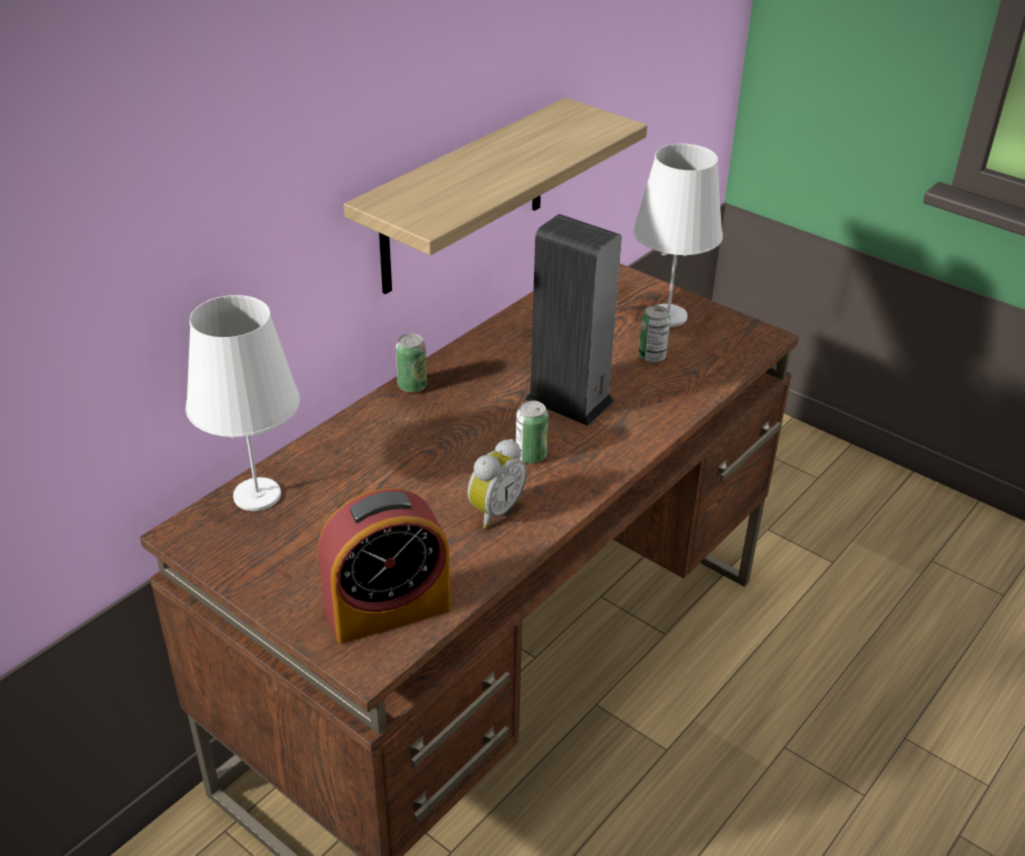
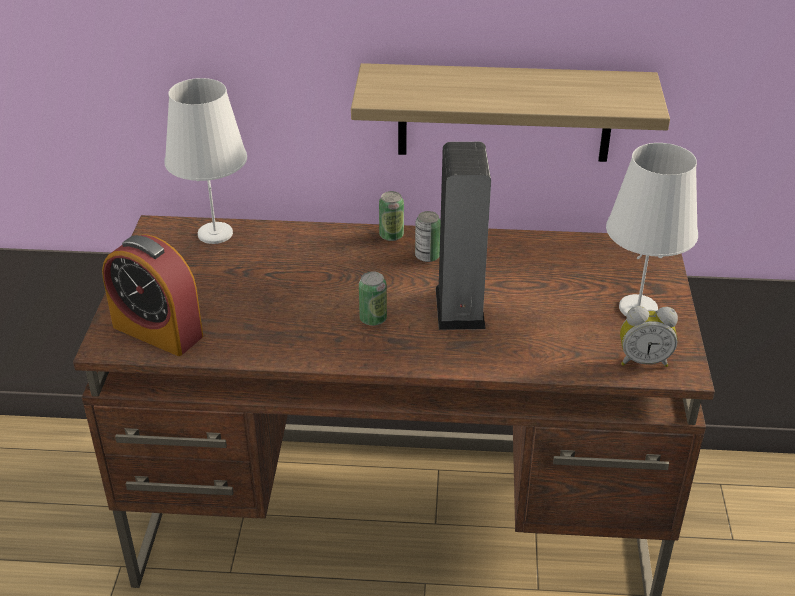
camera: 55 degrees right, 0 degrees up
(493, 511) = (295, 330): alarm clock -> alarm clock (643, 360)
(652, 356) = (569, 323): can -> can (427, 256)

